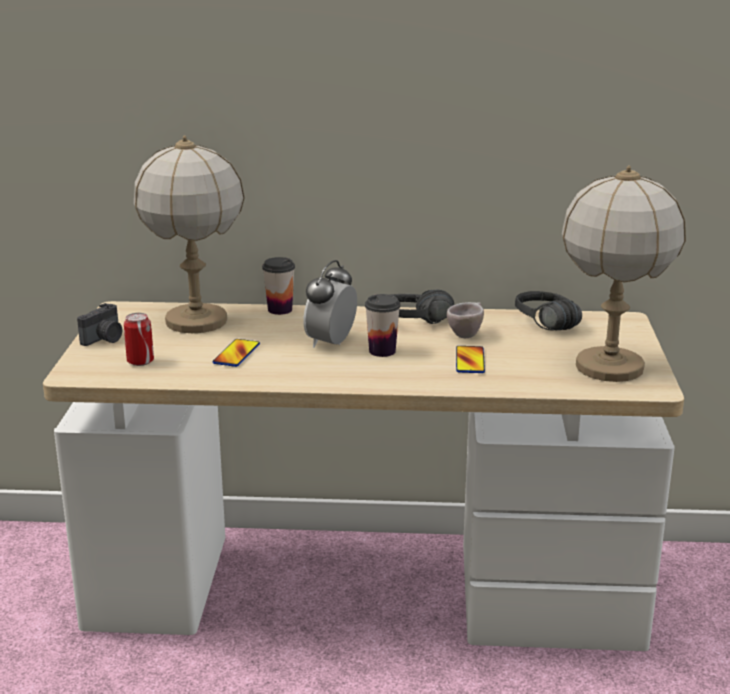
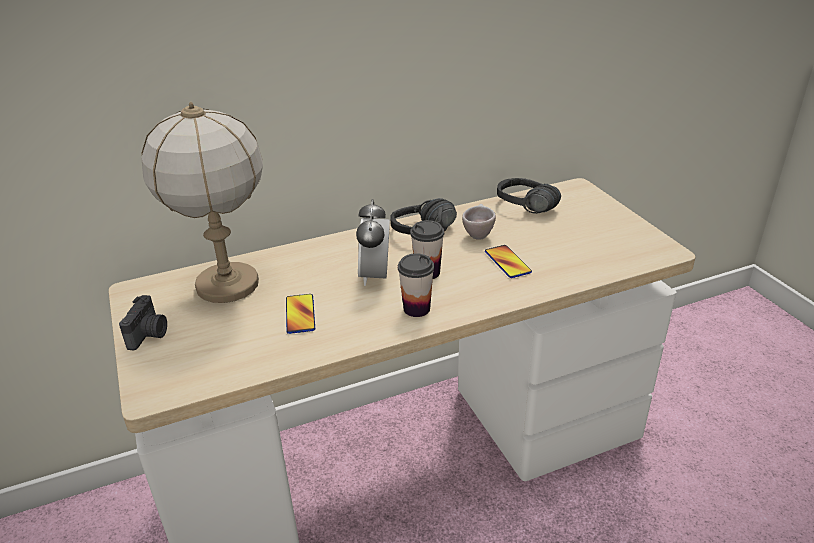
camera: 25 degrees left, 10 degrees up
(140, 361) = (211, 353): can -> none
(280, 310) = (296, 249): cup -> cup (416, 309)
(608, 367) = (614, 238): table lamp -> none

